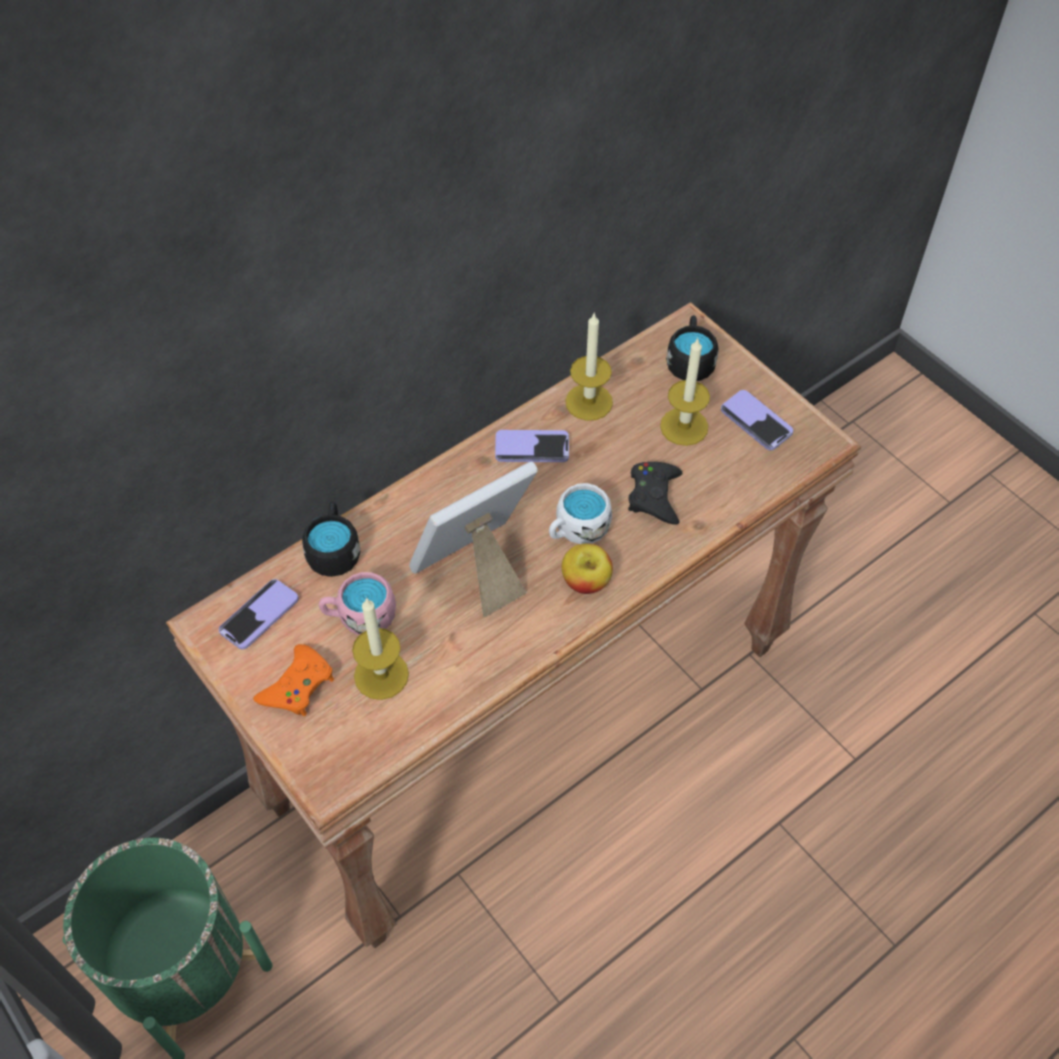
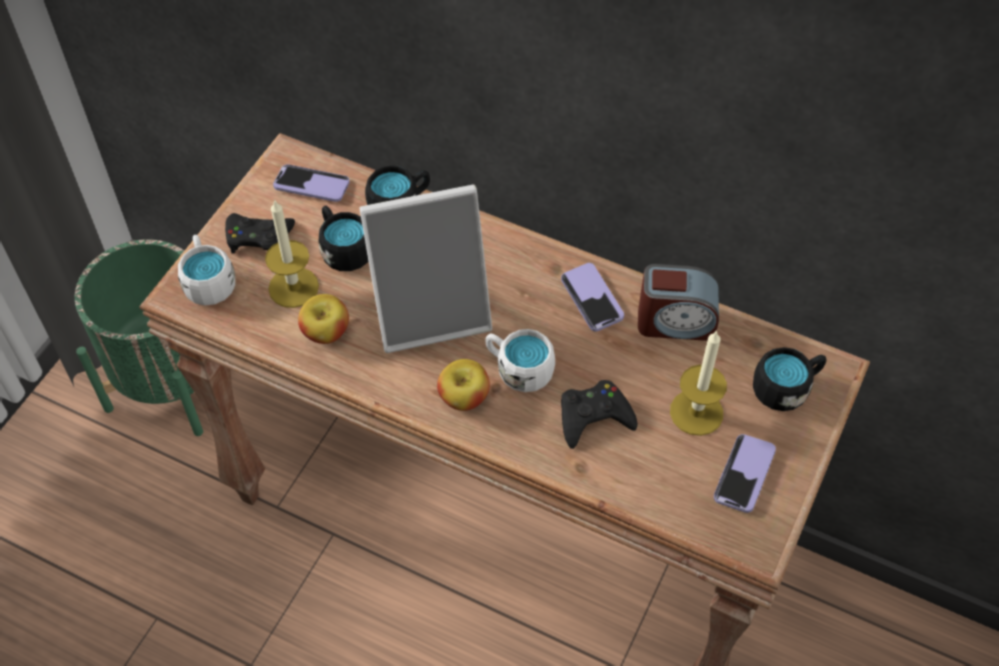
camera: 65 degrees right, 0 degrees up
(298, 686) = (258, 237): orange game controller -> black game controller
(327, 750) = (208, 281): none -> white mug
(360, 616) = (343, 249): pink mug -> black mug
(452, 665) = (326, 332): none -> apple
(476, 571) = (431, 311): picture frame -> picture frame turned 135 degrees clockwise
(589, 402) = (675, 322): candle -> alarm clock

